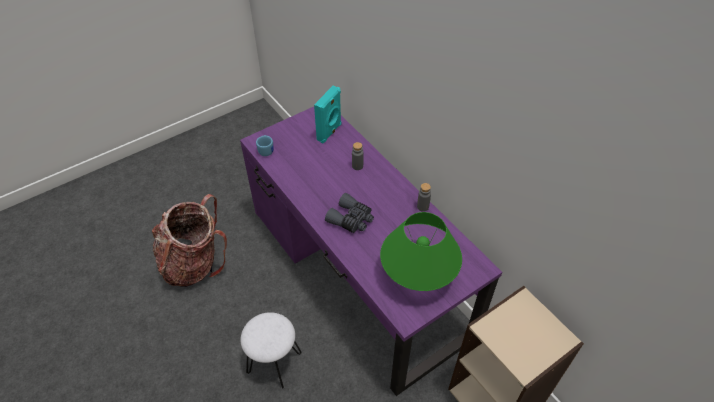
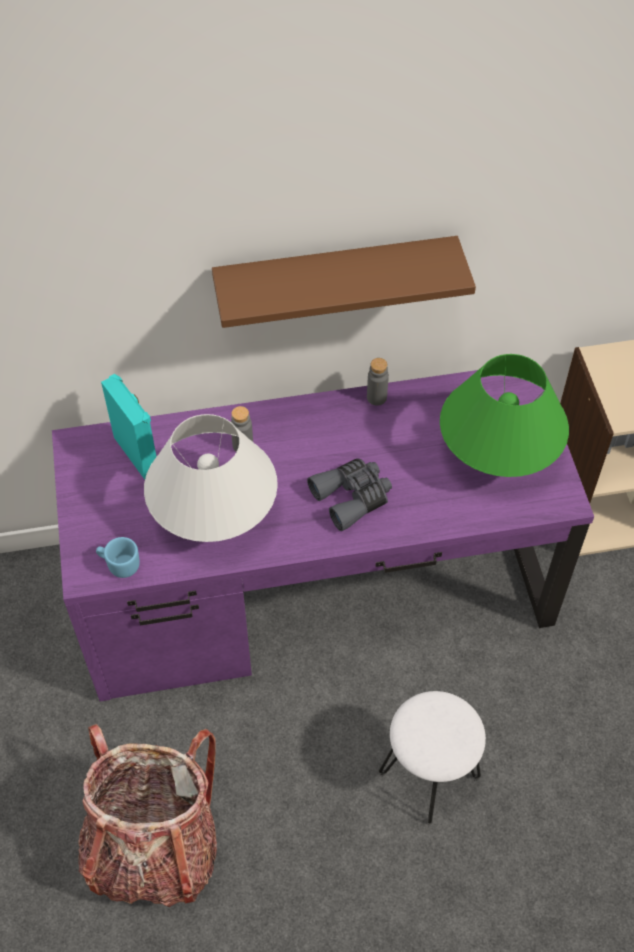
camera: 65 degrees left, 5 degrees up
(310, 171) = (215, 516): none -> white table lamp
(428, 122) = (335, 278): none -> brown shelf

